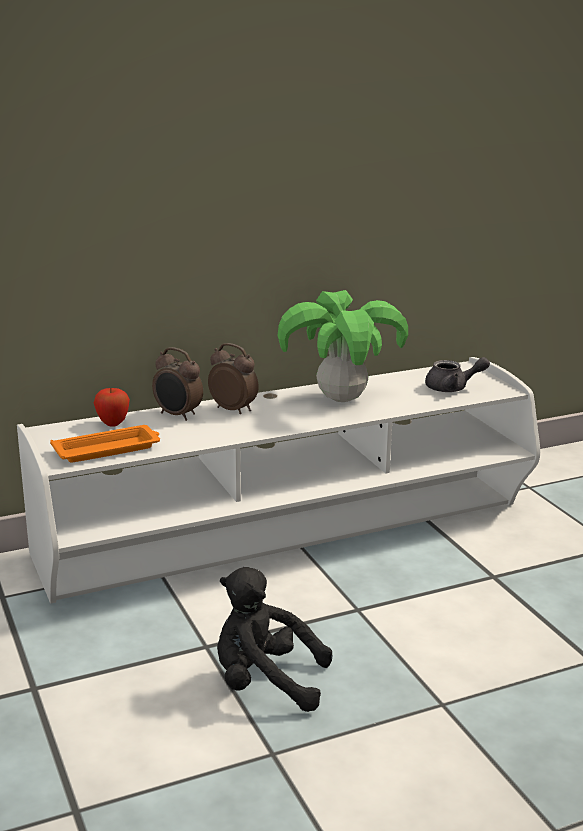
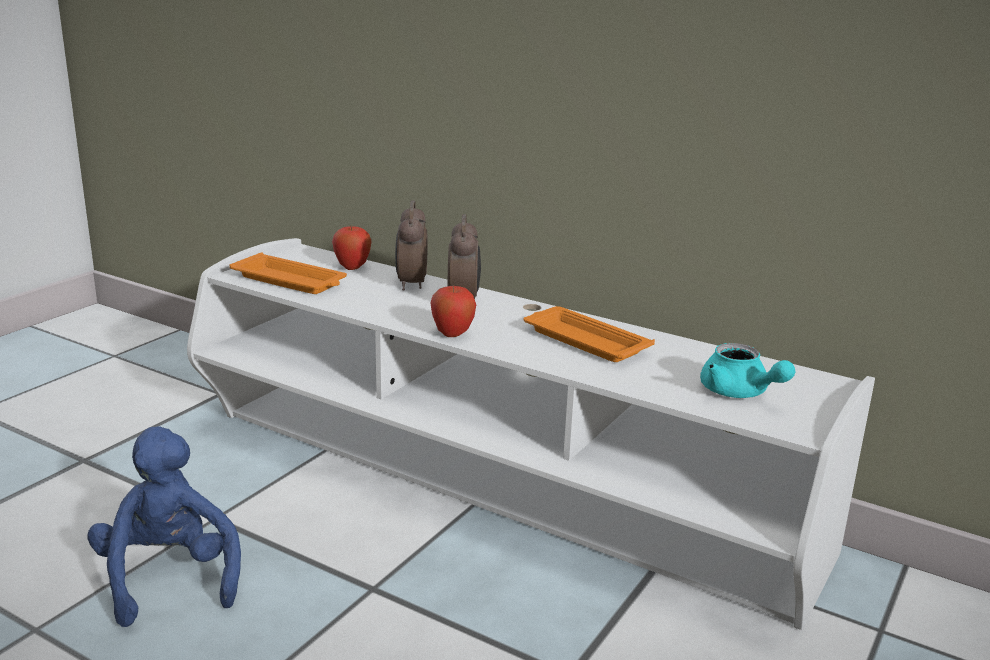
camera: 55 degrees right, 0 degrees up
(265, 683) = (169, 578): black plush toy -> blue plush toy
(285, 427) = (452, 334): none -> apple
(342, 399) = (584, 341): potted plant -> orange tray
(452, 388) = (739, 393): grey teapot -> turquoise teapot

